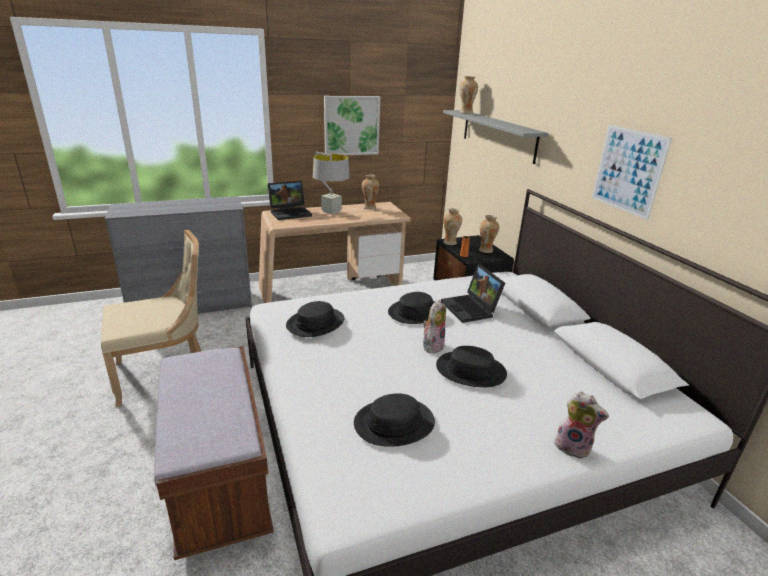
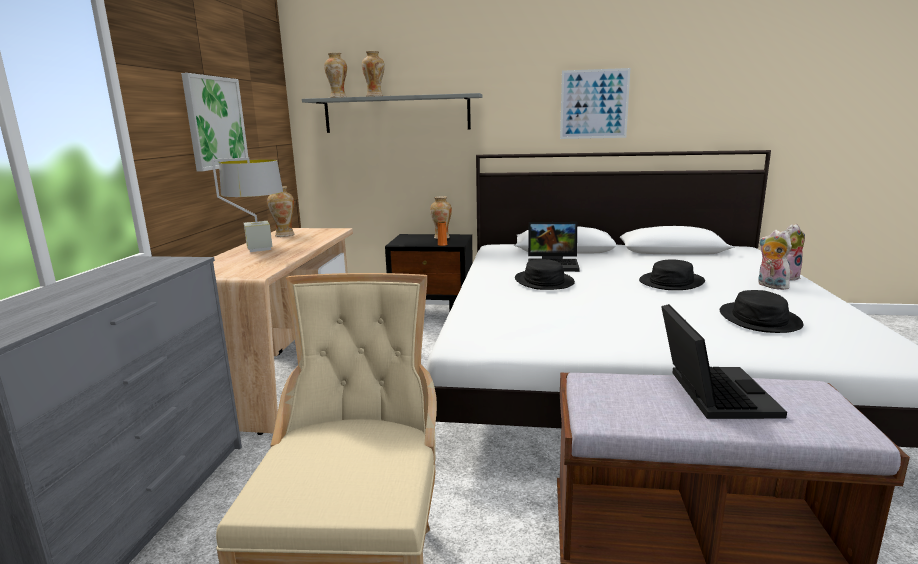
camera: 60 degrees left, 10 degrees down
(291, 213) = (217, 265): laptop -> laptop (711, 392)
(315, 323) = (538, 321): black hat -> none
(432, 345) = (620, 286): plush toy -> plush toy (770, 286)
(450, 243) = (403, 243): vase -> vase (375, 96)

